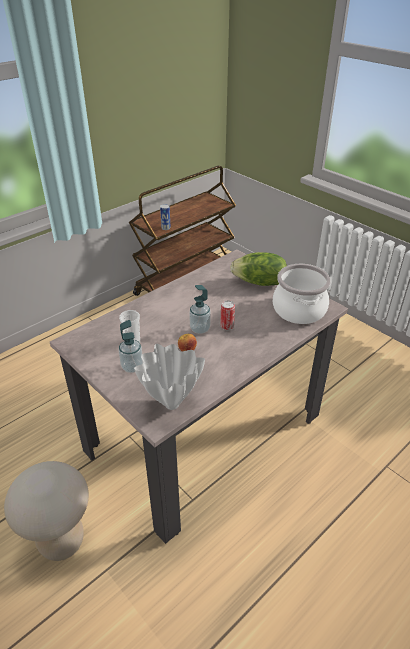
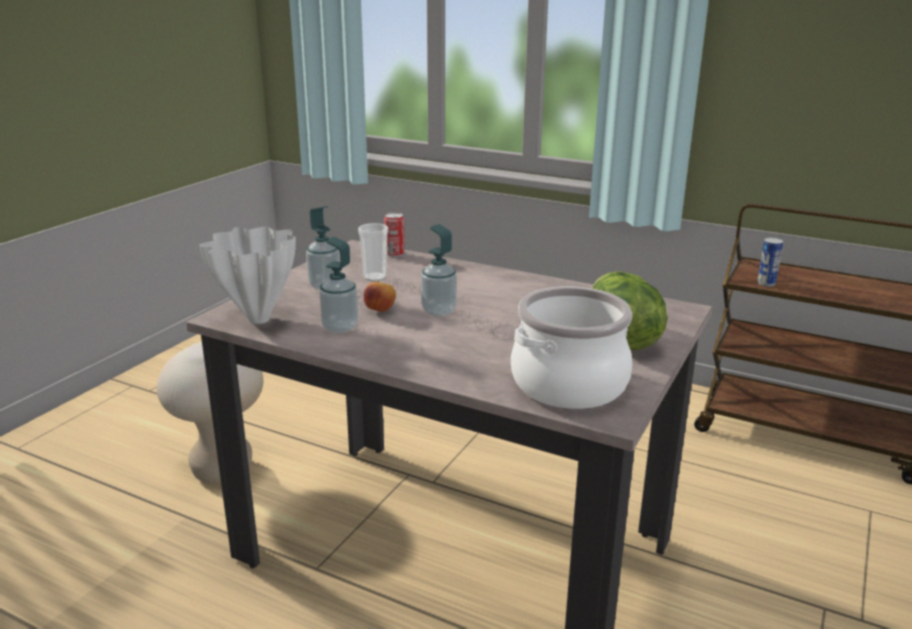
camera: 70 degrees right, 15 degrees down
(203, 370) = (340, 328): none -> soap dispenser
(227, 326) = (461, 329): can -> can (395, 254)

